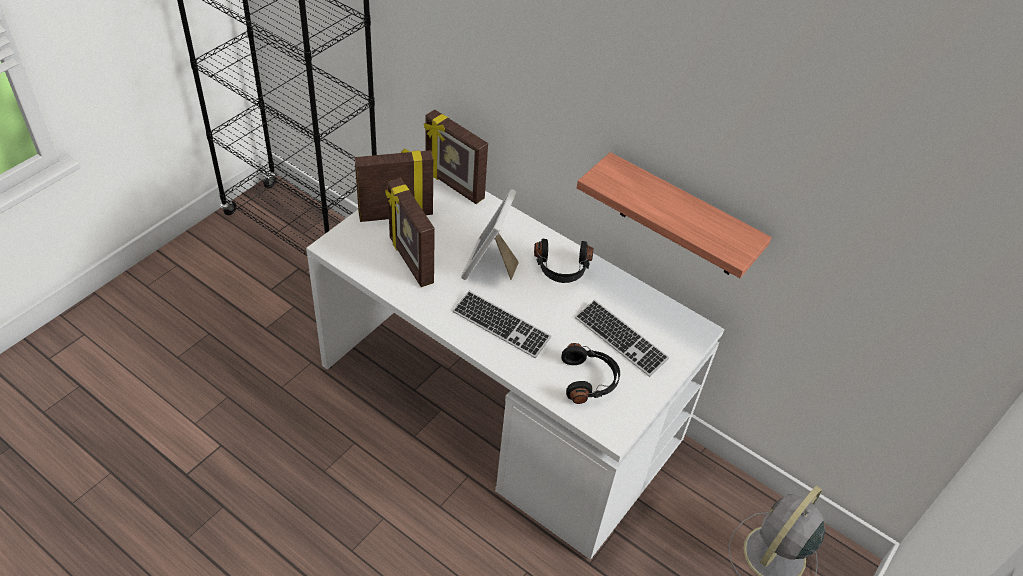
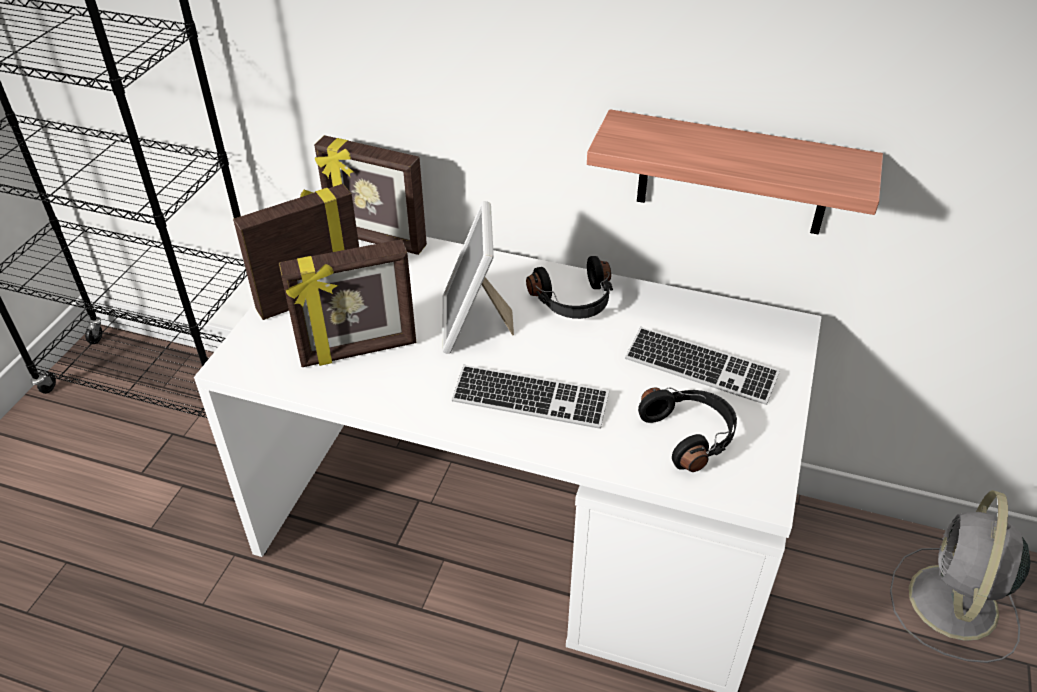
camera: 15 degrees left, 5 degrees down
(410, 261) = (358, 351): picture frame -> picture frame turned 60 degrees counterclockwise

